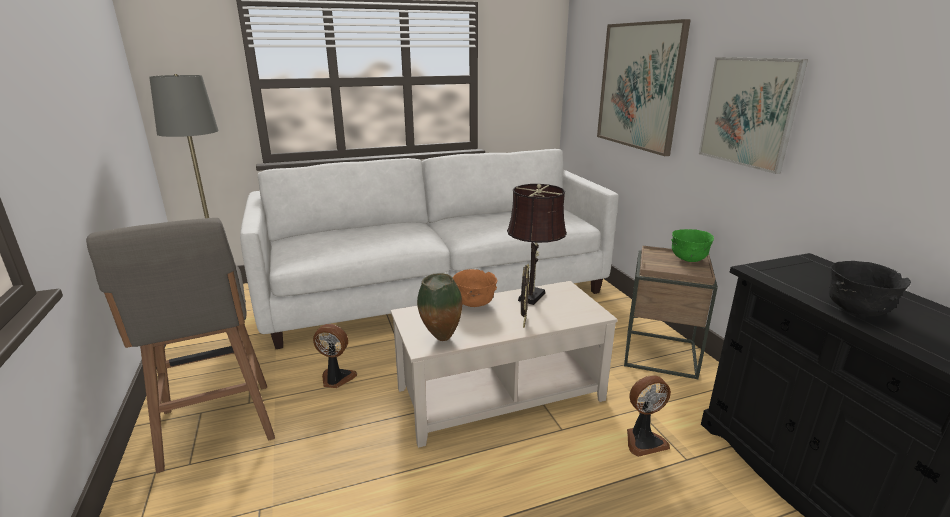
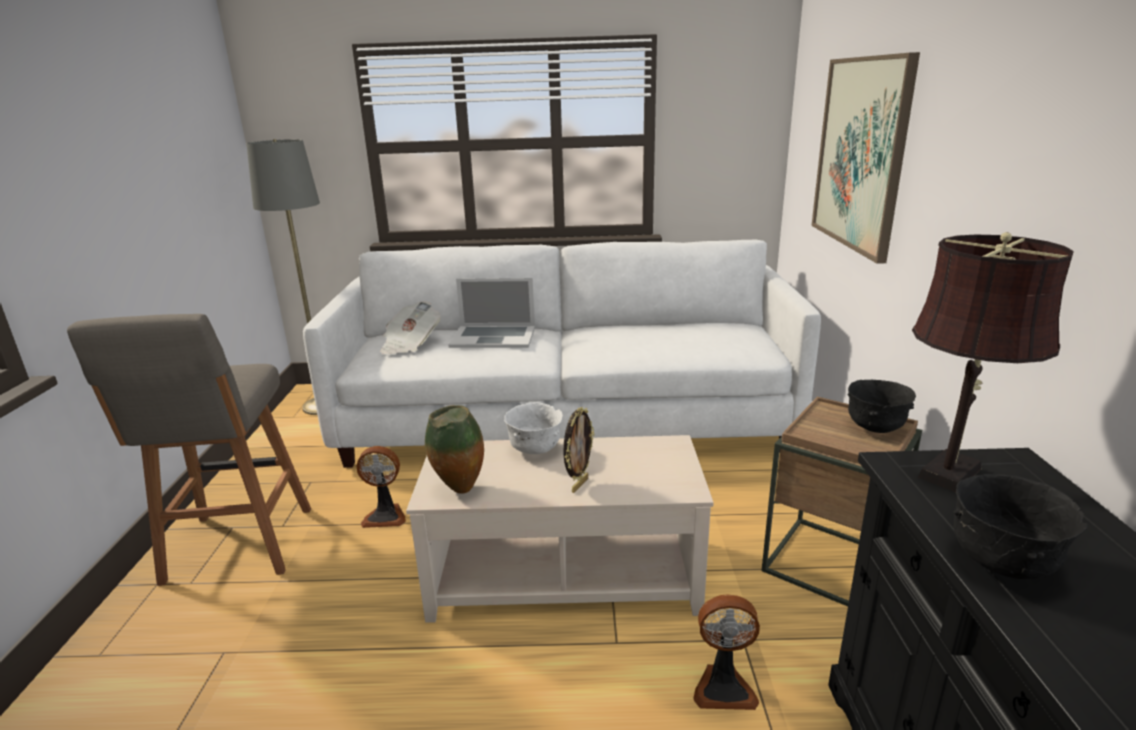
camera: 20 degrees right, 0 degrees up
(320, 242) = (410, 344): none -> newspaper
(336, 379) = (385, 516): fan -> fan turned 150 degrees clockwise
(387, 230) = (493, 337): none -> laptop
(474, 304) = (535, 450): orange bowl -> white bowl
(533, 295) = (620, 449): brown table lamp -> brown table lamp (952, 470)
(688, 260) = (874, 428): green bowl -> black bowl
(748, 112) = (976, 204): picture -> none

